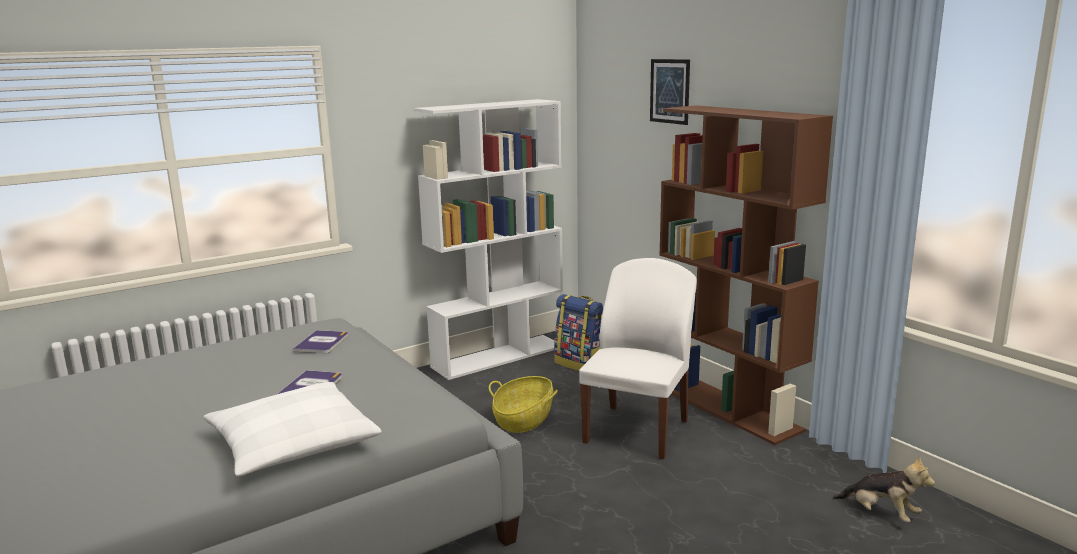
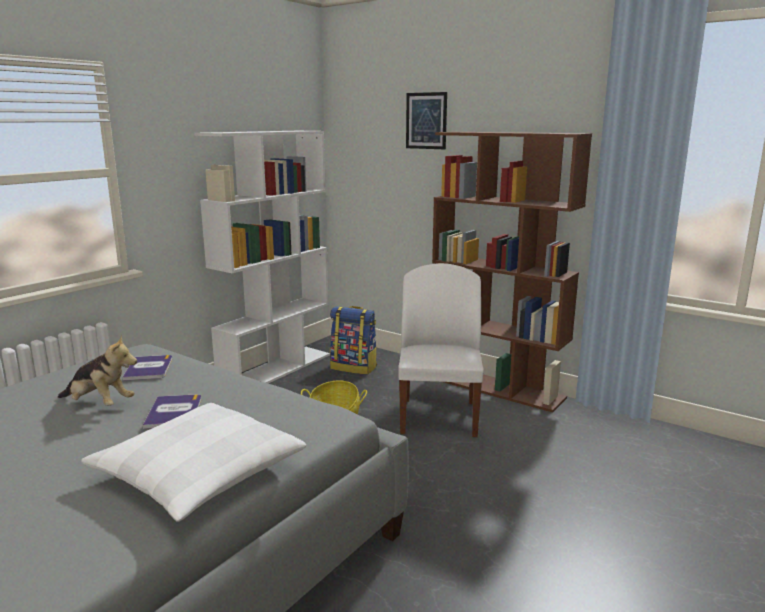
camera: 20 degrees left, 0 degrees up
(881, 513) = (665, 453): plush toy -> plush toy (99, 404)

